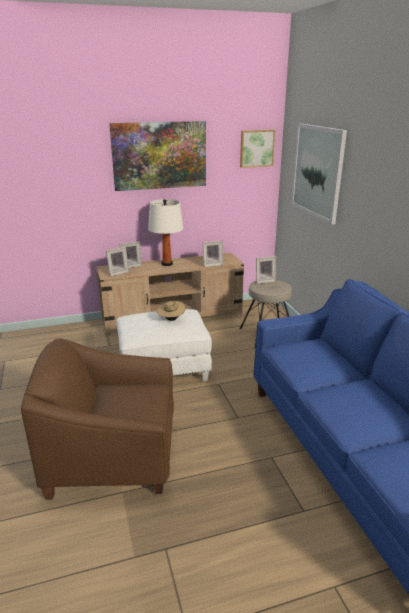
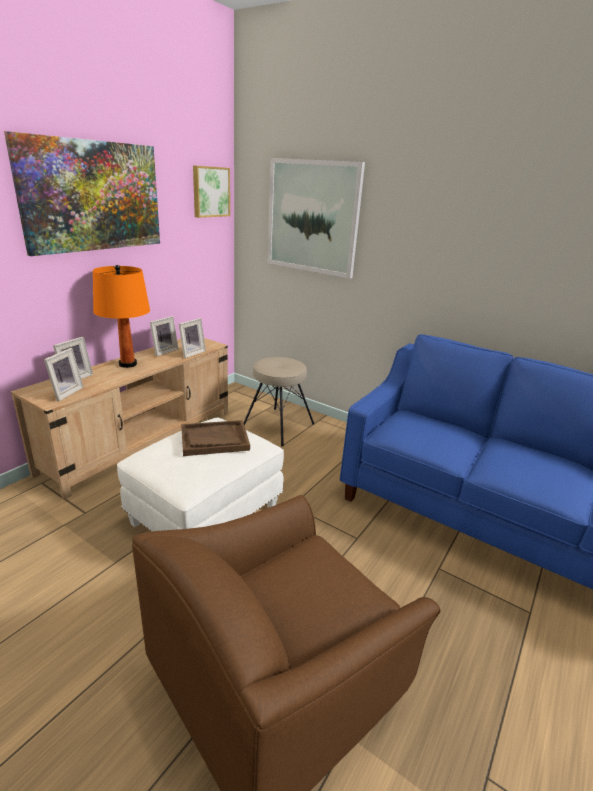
camera: 40 degrees left, 0 degrees up
(167, 264) = (128, 364): white table lamp -> orange table lamp
(171, 319) = (214, 439): beige hat -> brown tray
(264, 281) = (267, 361): picture frame -> picture frame (163, 351)

